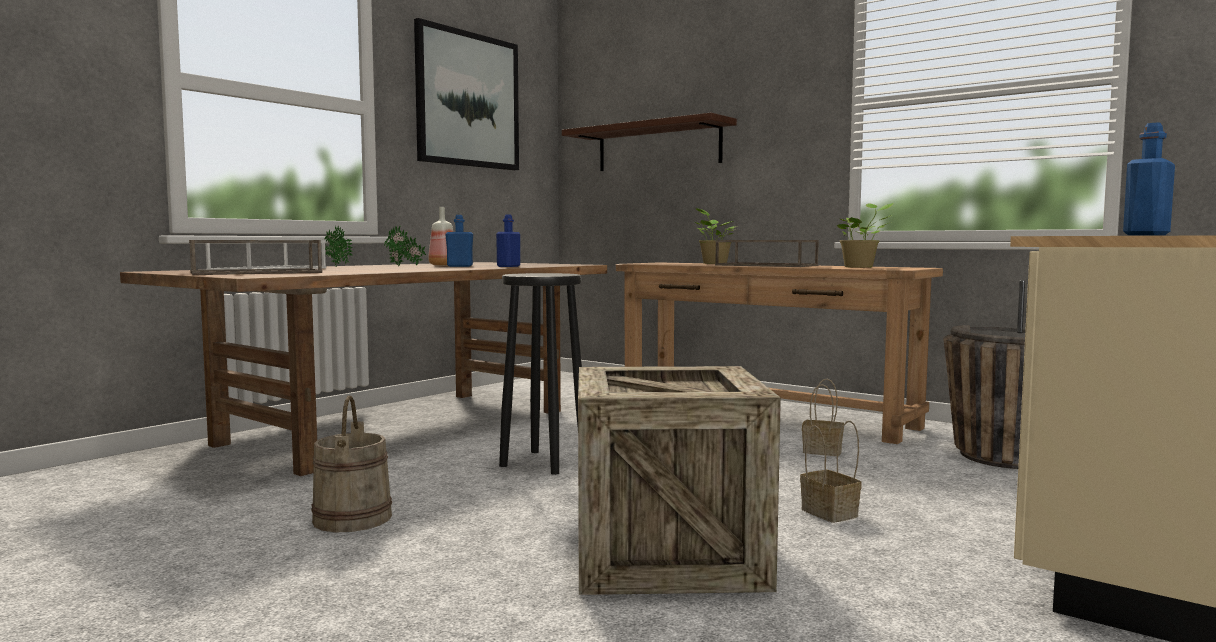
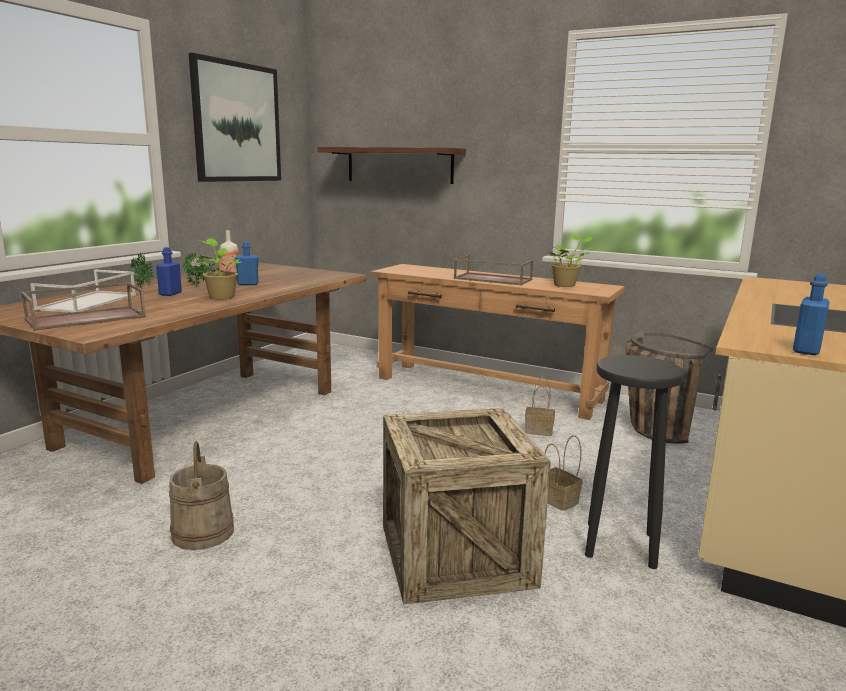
camera: 10 degrees left, 10 degrees up
(508, 266) = (290, 285): blue bottle -> blue bottle (170, 294)
(543, 462) = (335, 455): black stool -> black stool (620, 545)
(713, 263) = (448, 270): potted plant -> potted plant (221, 297)

